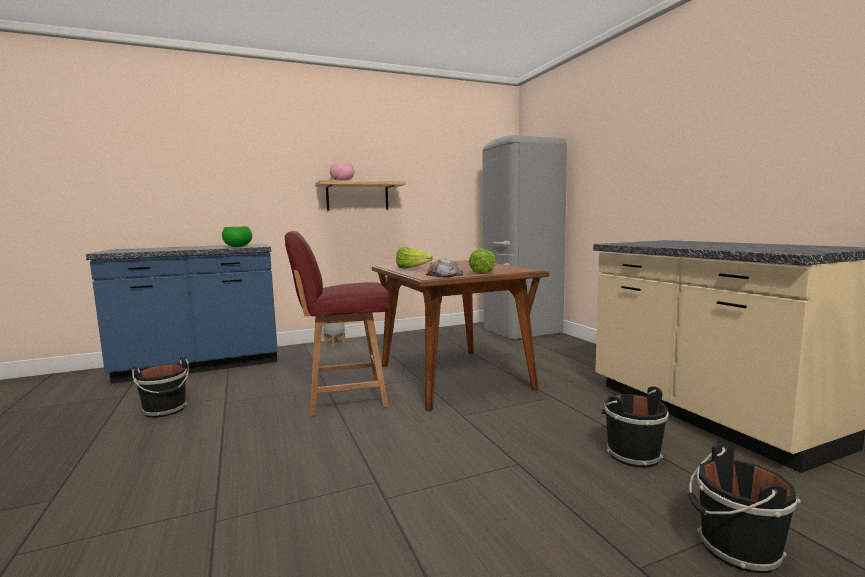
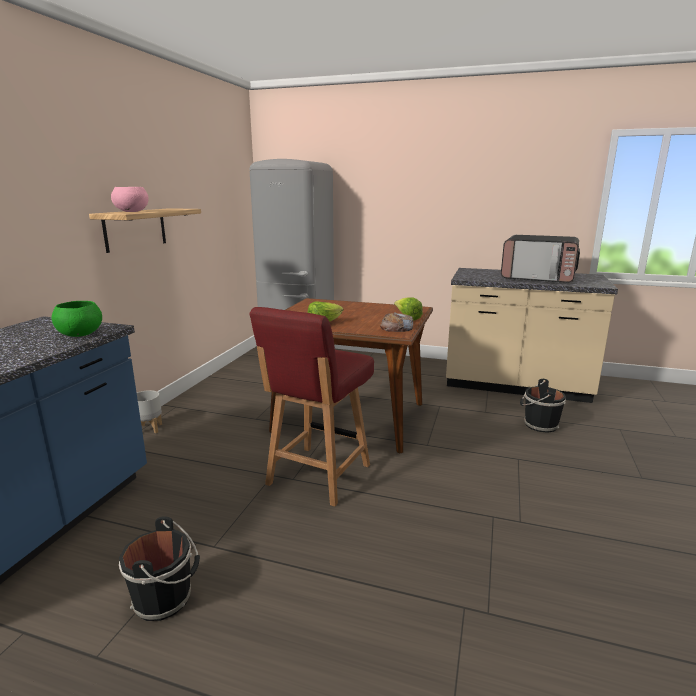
camera: 50 degrees left, 10 degrees up
(723, 246) = (538, 278): none -> microwave
(735, 549) = (640, 450): black bucket -> none

